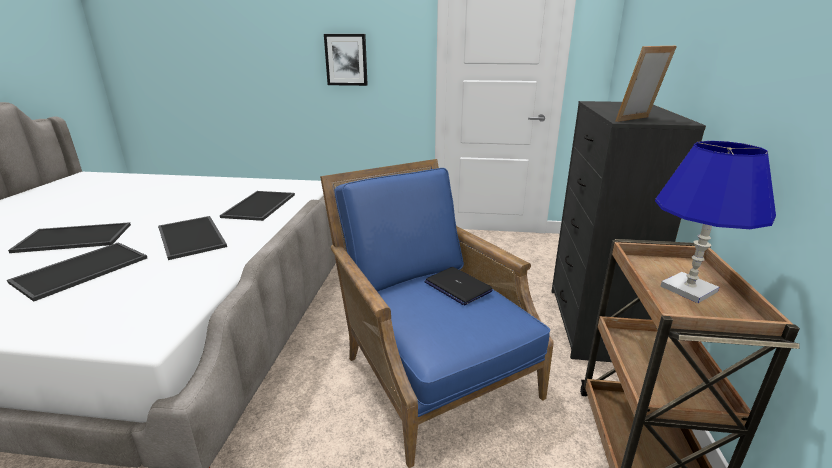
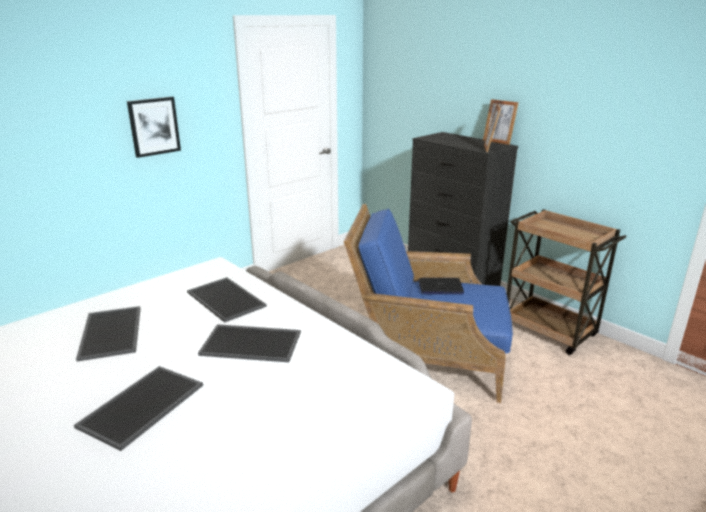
camera: 50 degrees left, 0 degrees up
(81, 269) = (244, 407): tray -> tray (109, 332)
(686, 118) = (498, 142): none -> picture frame
(688, 289) = (567, 232): blue table lamp -> none

